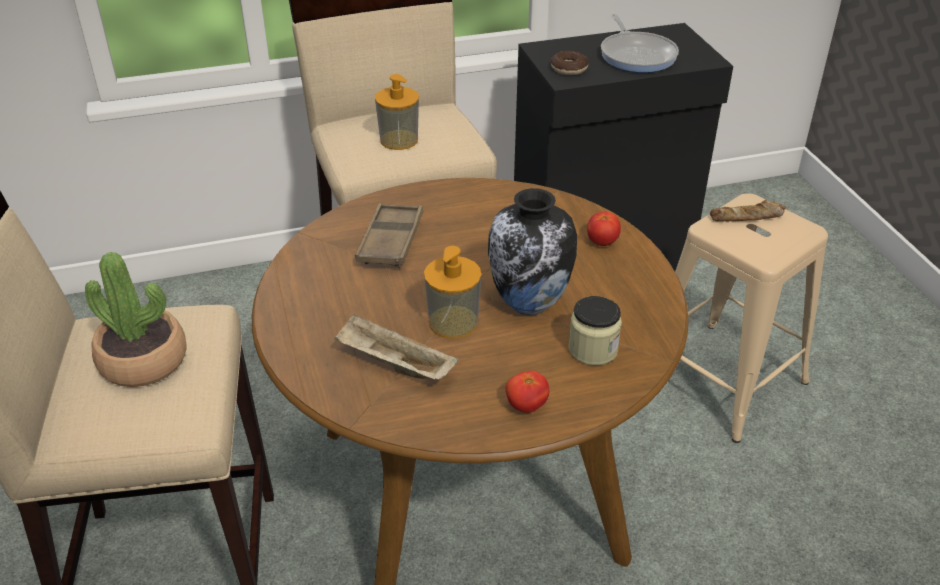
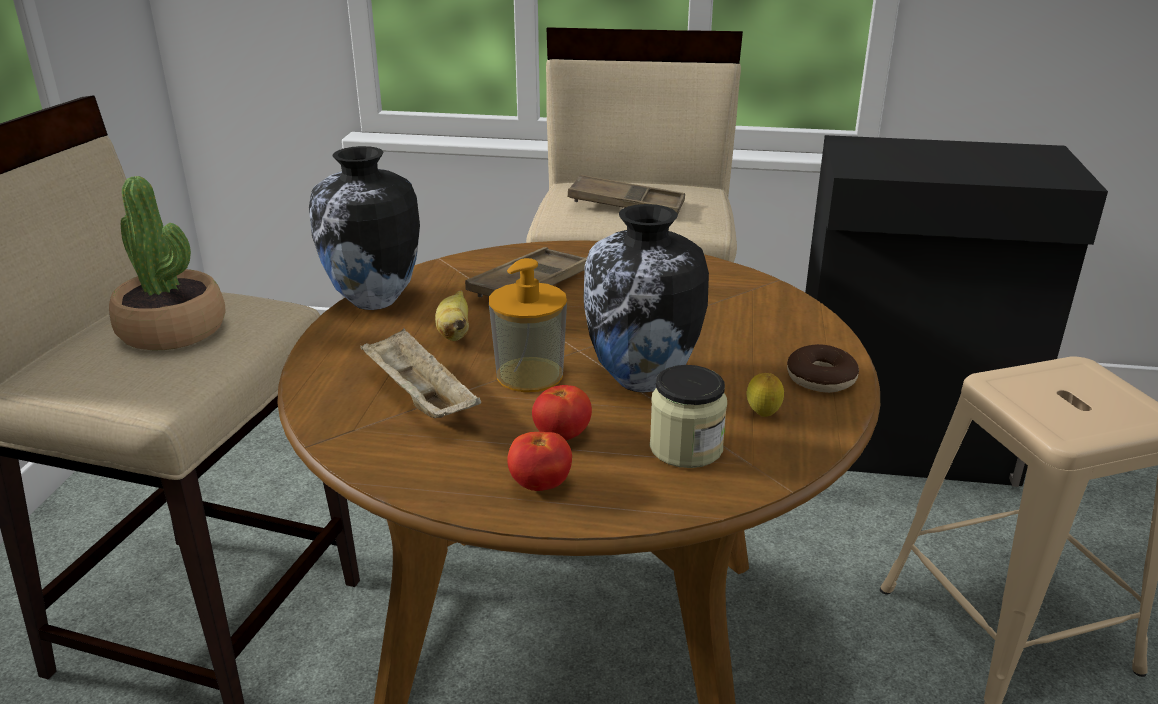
camera: 25 degrees right, 10 degrees down
(285, 288) = (373, 301): none -> vase
(371, 301) = (454, 332): none -> banana
(399, 140) = (626, 205): soap dispenser -> brown tray
(569, 69) = (869, 162): donut -> donut (821, 379)
(602, 242) = (795, 339): tomato -> tomato (562, 435)
(621, 310) = (762, 416): none -> lemon
(637, 55) = (972, 163): frying pan -> none
(747, 217) = (1064, 382): bread -> none

